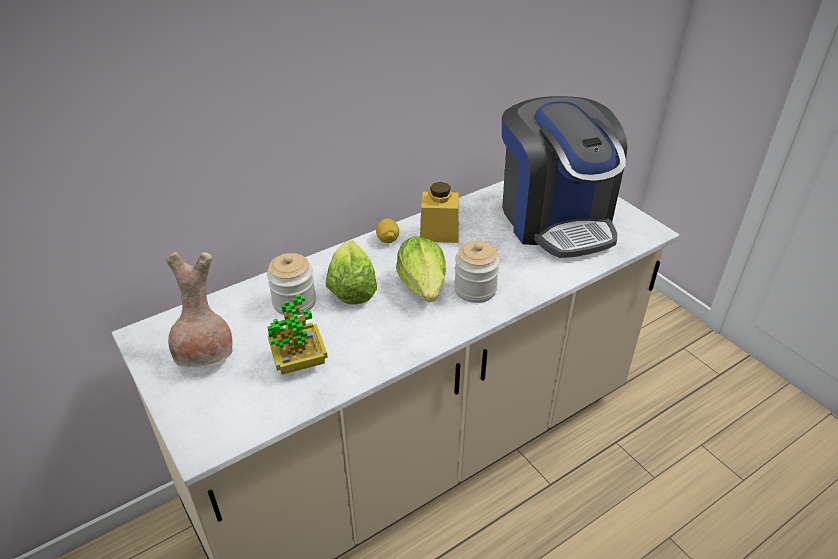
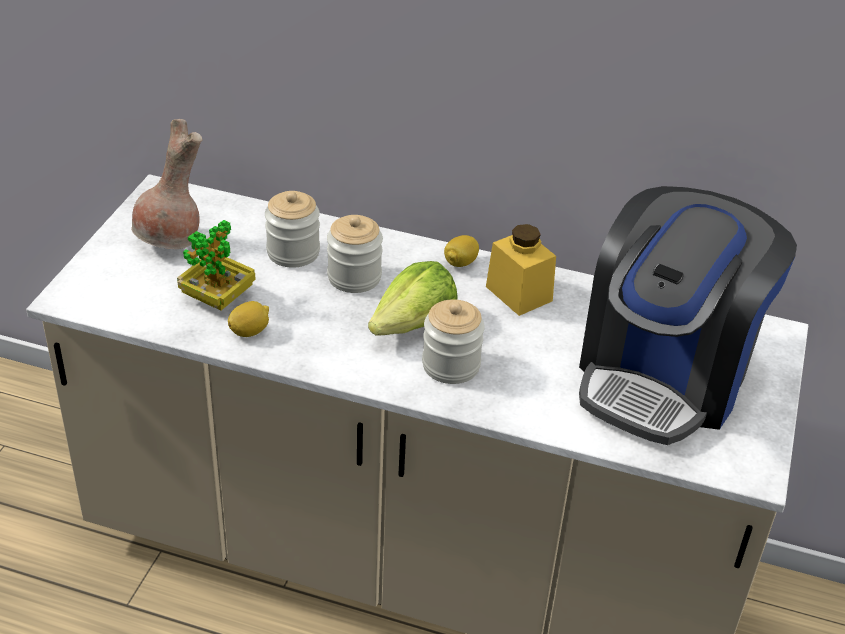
camera: 50 degrees right, 0 degrees up
(351, 288) = (354, 277): lettuce -> jar
(352, 362) = (249, 331): none -> lemon

